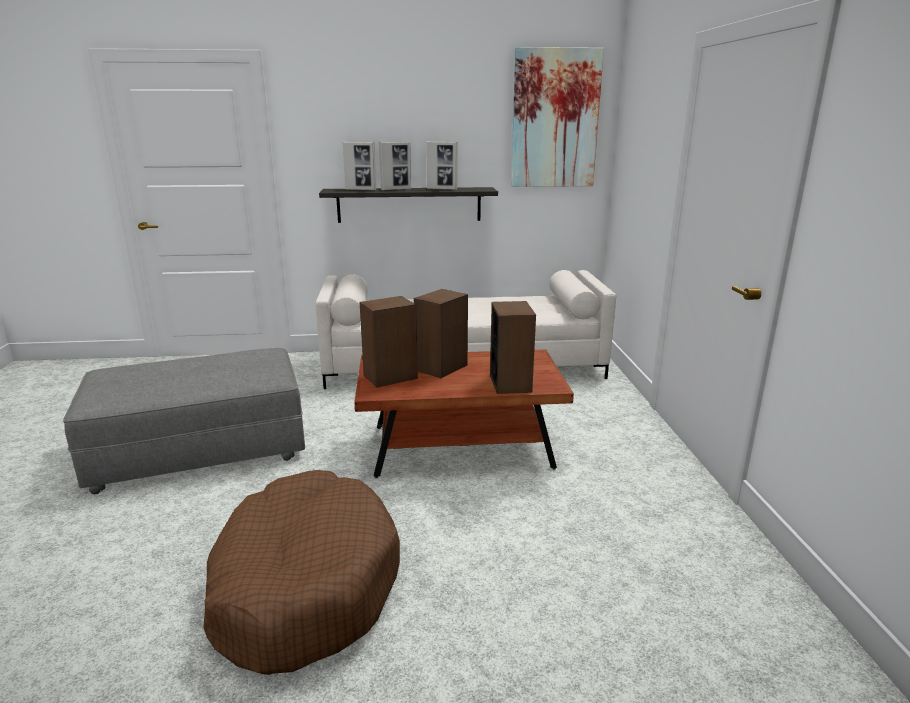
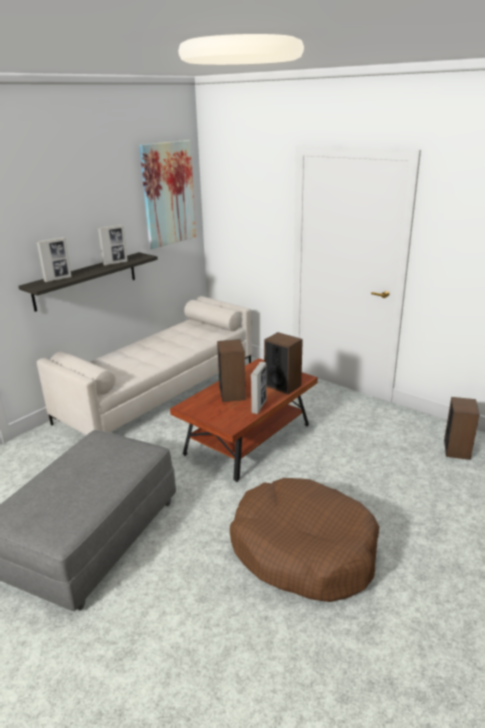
camera: 45 degrees left, 5 degrees up
(390, 377) = (218, 412): speaker -> speaker (457, 449)
(396, 189) = (84, 272): picture frame -> picture frame (259, 406)

